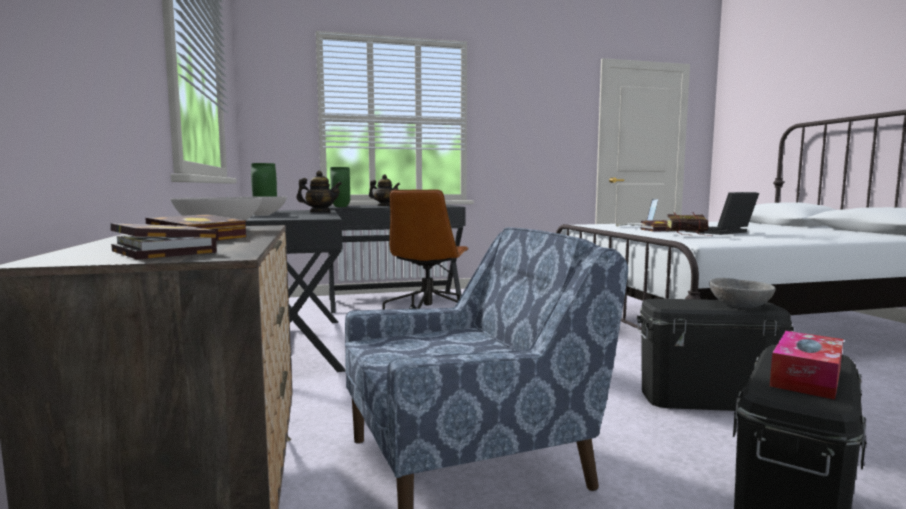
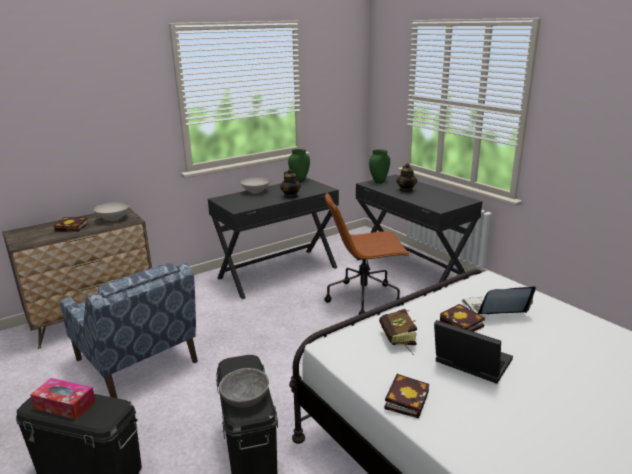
camera: 70 degrees right, 15 degrees up
(160, 251) = (32, 235): book -> book (406, 398)

